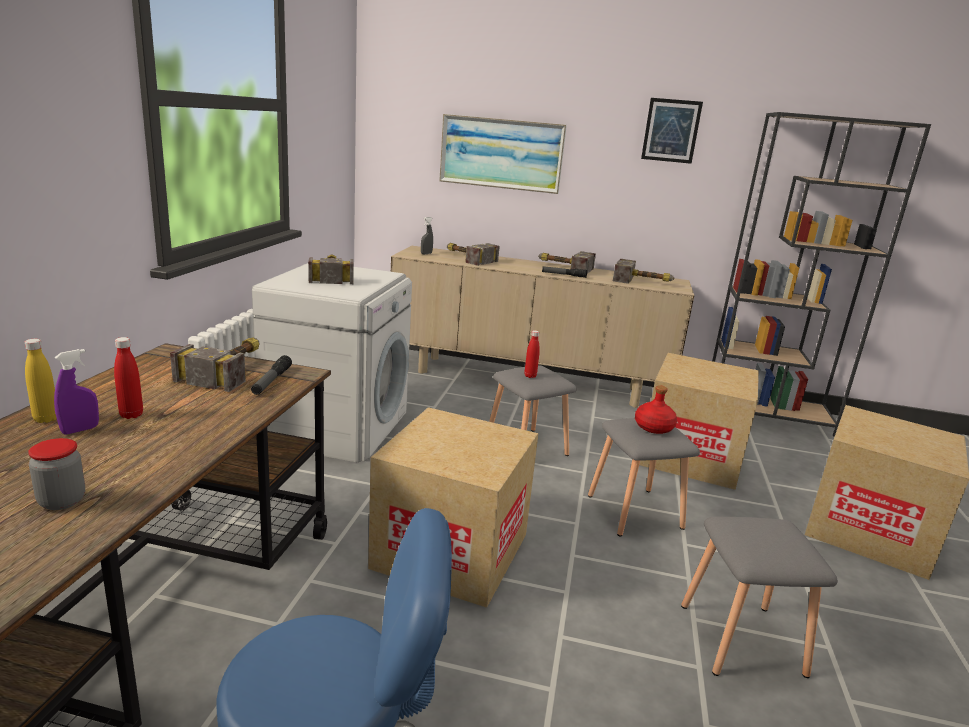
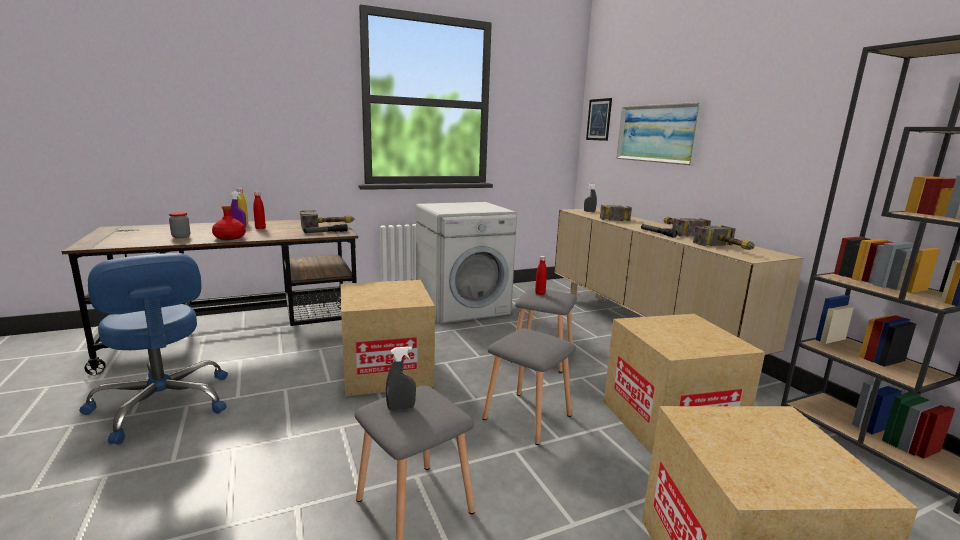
camera: 55 degrees right, 5 degrees down
(331, 275) = (469, 206): hammer -> none
(654, 427) = (536, 340): red bottle -> red bottle (229, 237)
(671, 130) = (795, 94): picture -> picture (599, 119)
(770, 545) = (401, 408): none -> grey spray bottle

